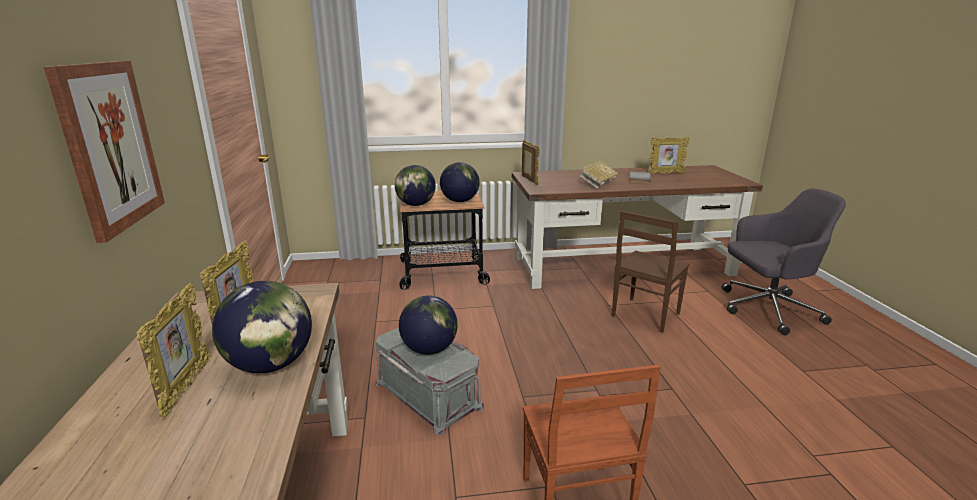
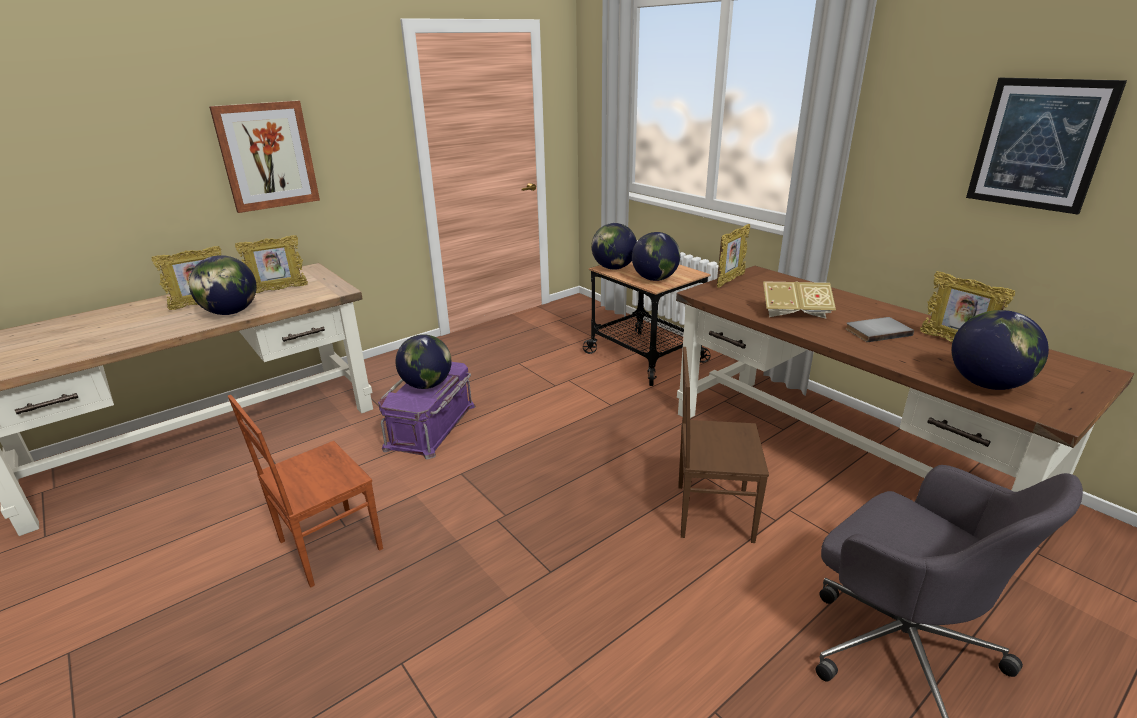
camera: 60 degrees right, 5 degrees up
(429, 394) = (432, 426): grey storage box -> purple storage box
(650, 69) = (1039, 144): none -> picture
(711, 181) = (986, 384): none -> globe

